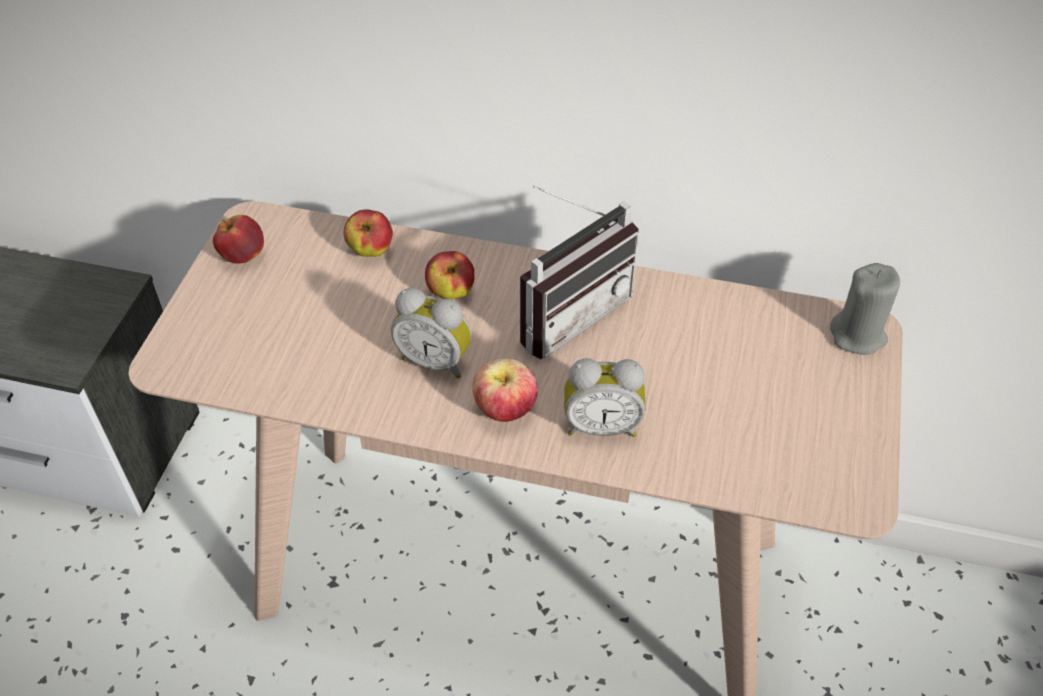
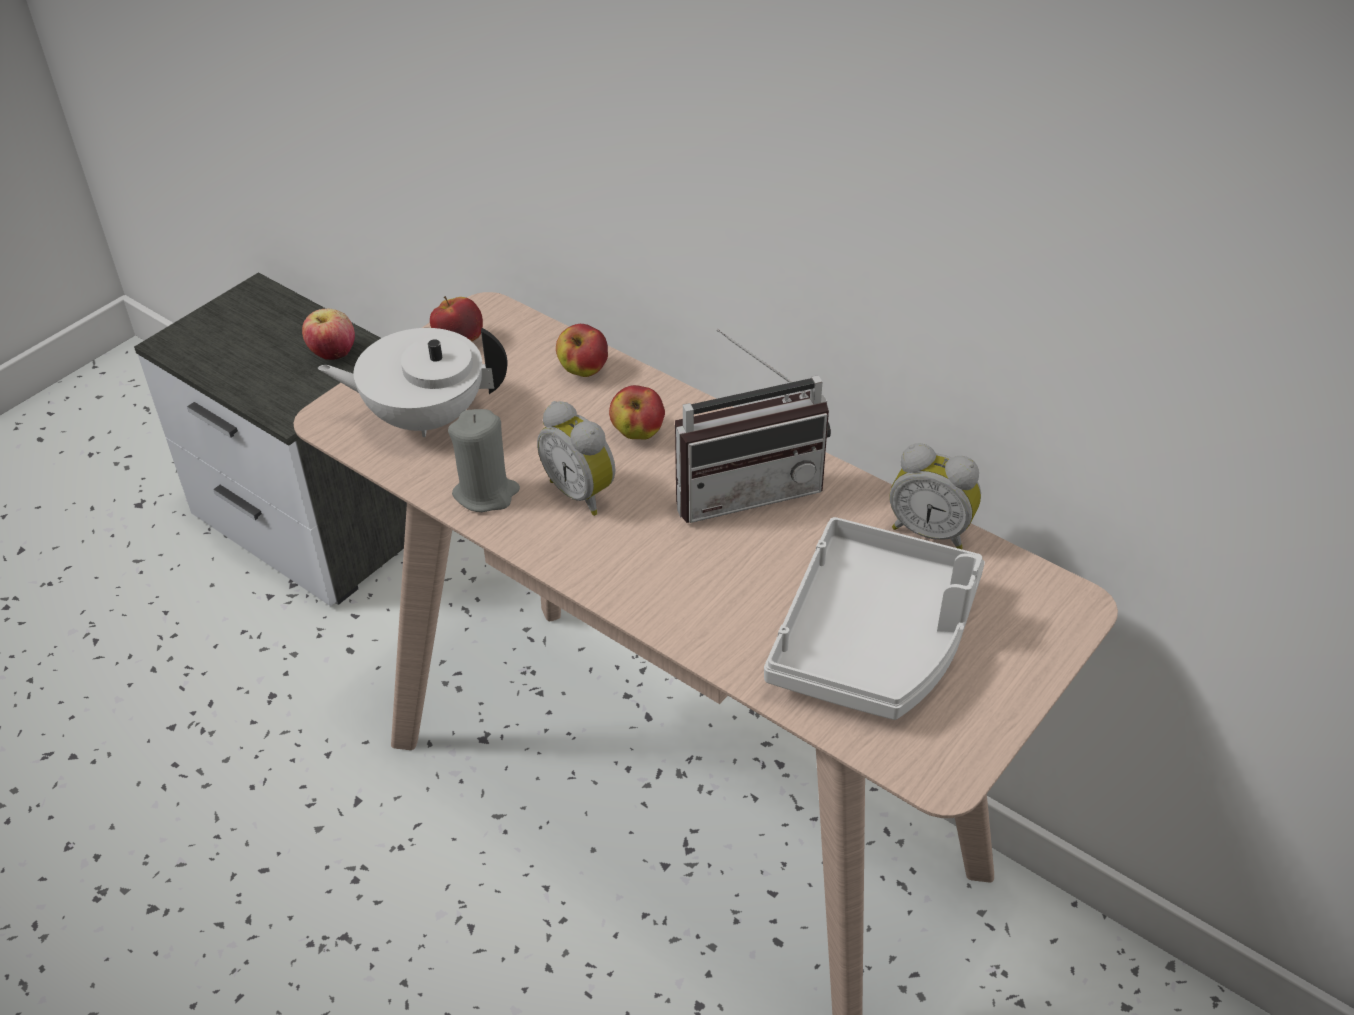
camera: 25 degrees right, 5 degrees down
(253, 336) = (424, 417): none -> white teapot
(505, 410) = (622, 560): apple -> apple (333, 354)
(601, 425) = (710, 606): alarm clock -> alarm clock (931, 530)
(744, 408) = (875, 639): none -> grey tray
(858, 335) = (1057, 609): grey candle -> grey candle (486, 493)

